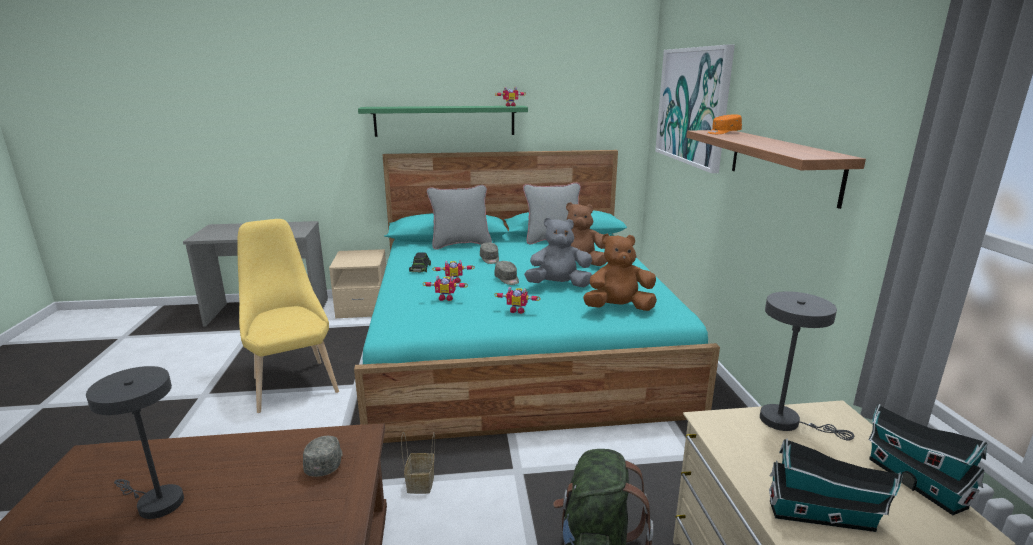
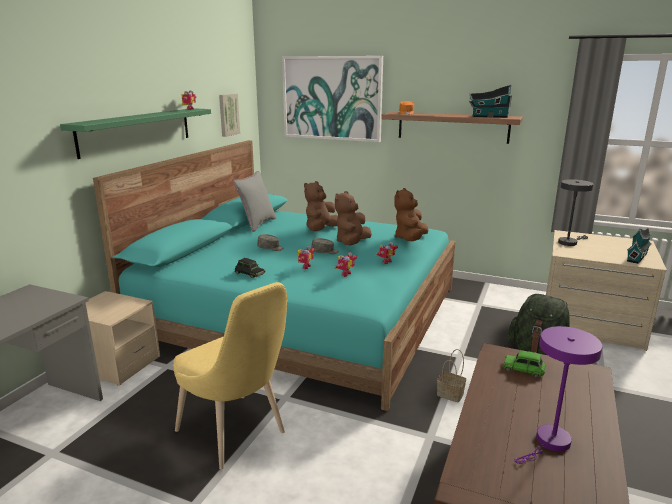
camera: 60 degrees left, 0 degrees up
(155, 502) = (550, 443): grey table lamp -> purple table lamp
(292, 382) = (235, 434): yellow chair -> yellow chair turned 135 degrees counterclockwise
(325, 462) = (523, 369): grey cap -> green toy car
(460, 244) = (211, 250): grey pillow -> none
(558, 285) = (352, 243): grey plush toy -> brown plush toy
(587, 117) = (228, 114): none -> picture
(912, 480) = (616, 239): toy house -> toy house (488, 117)

